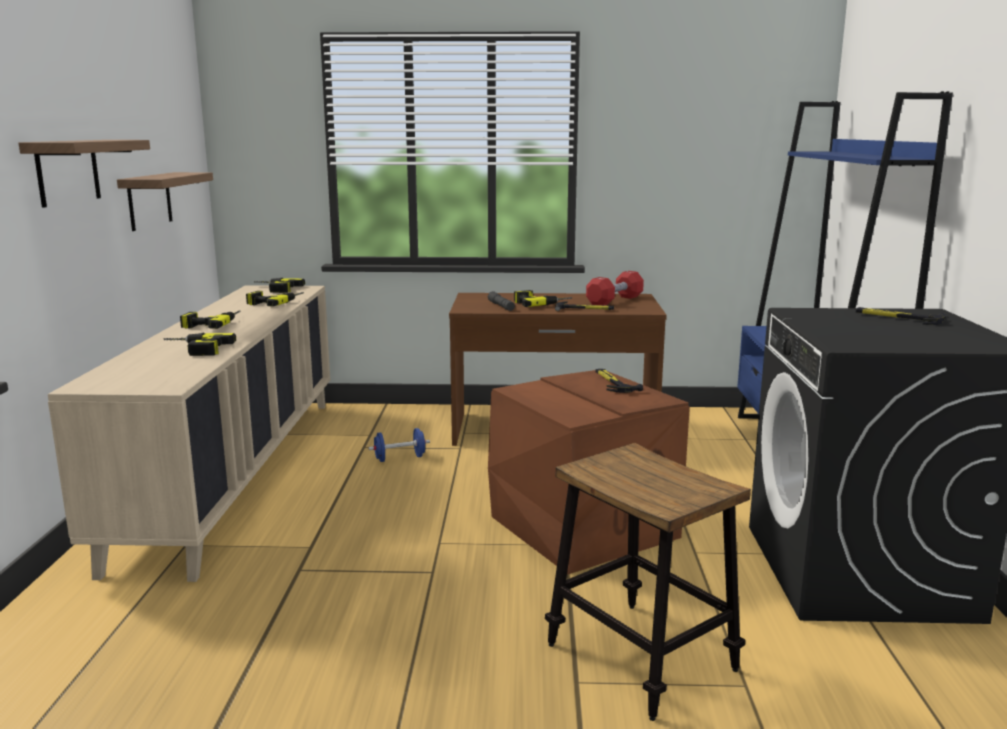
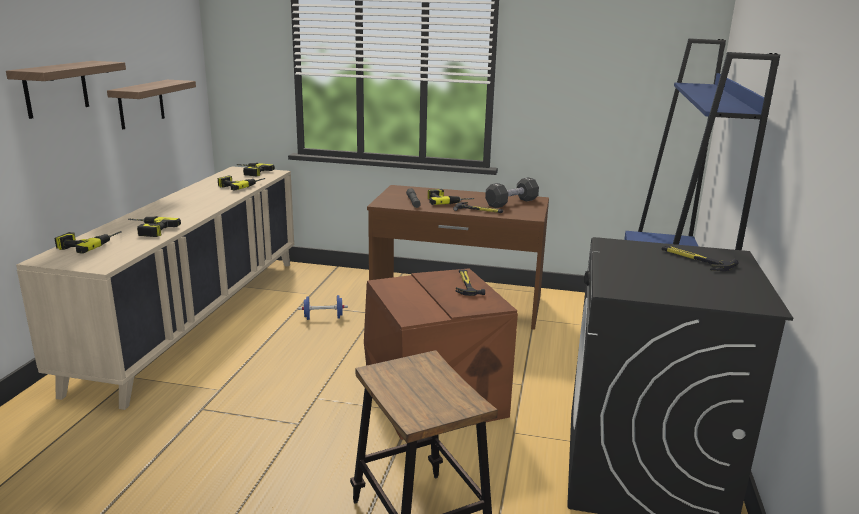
camera: 10 degrees right, 5 degrees up
(212, 323) = (179, 203): power drill -> power drill (89, 244)
(614, 300) = (511, 203): red dumbbell -> black dumbbell

